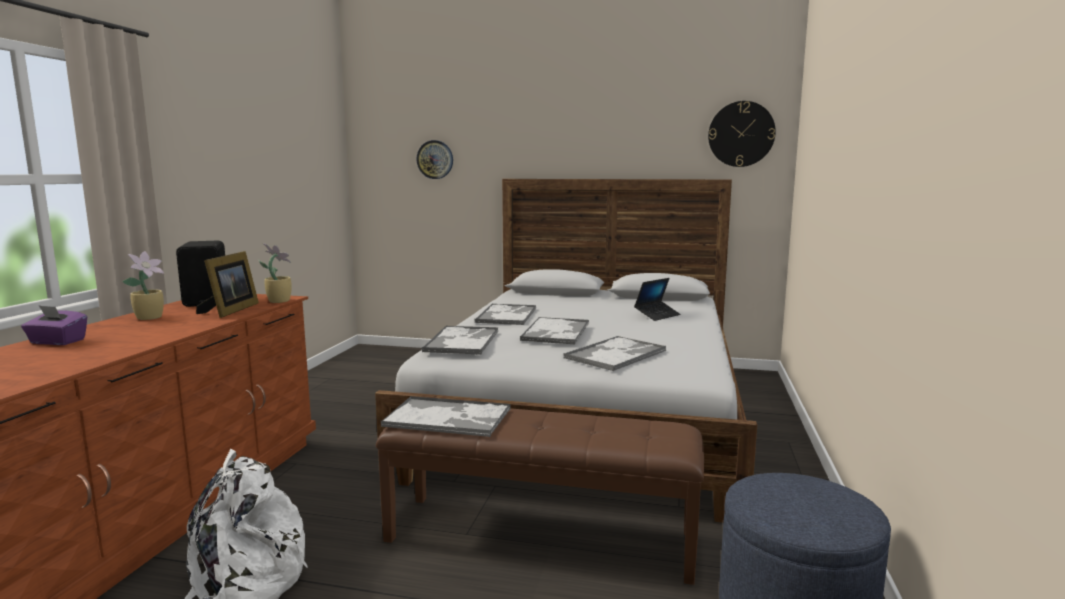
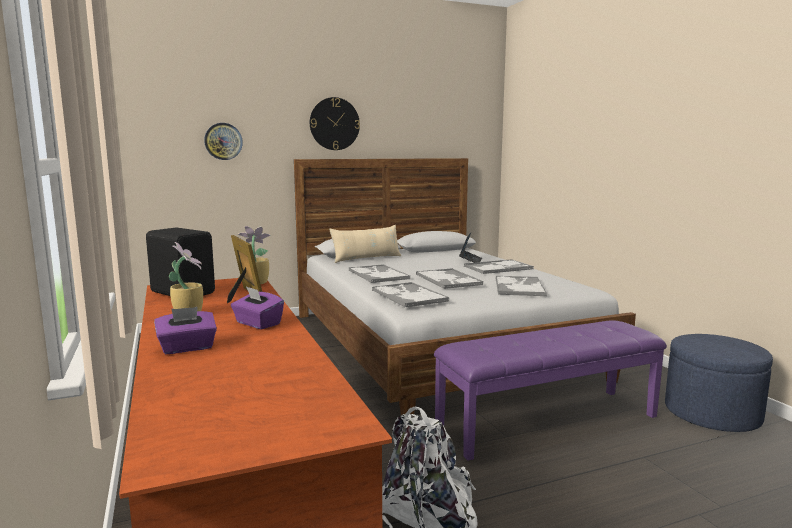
camera: 35 degrees left, 0 degrees up
(152, 334) = (257, 324): none -> purple tissue box
(449, 418) = (495, 348): tray -> tray (498, 268)
(541, 535) = (547, 421): brown bench -> purple bench
(549, 297) = (366, 259): none -> beige pillow
(741, 134) = (470, 125): wall clock -> wall clock (334, 124)

